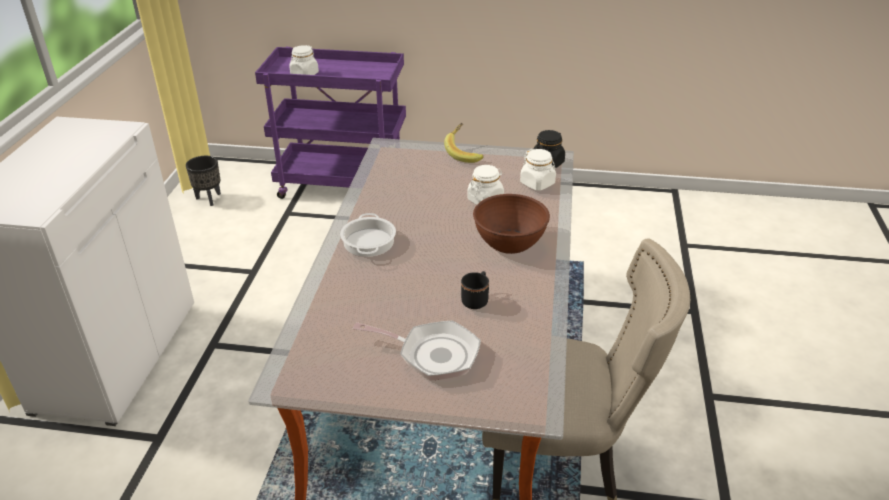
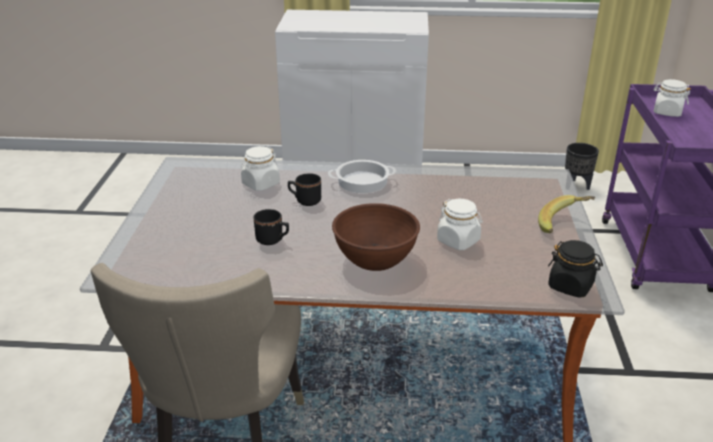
camera: 85 degrees right, 5 degrees down
(401, 279) = (305, 200): none -> black mug
(433, 354) = (198, 221): frying pan -> none
(537, 183) = (512, 277): white jar -> white jar (260, 184)

